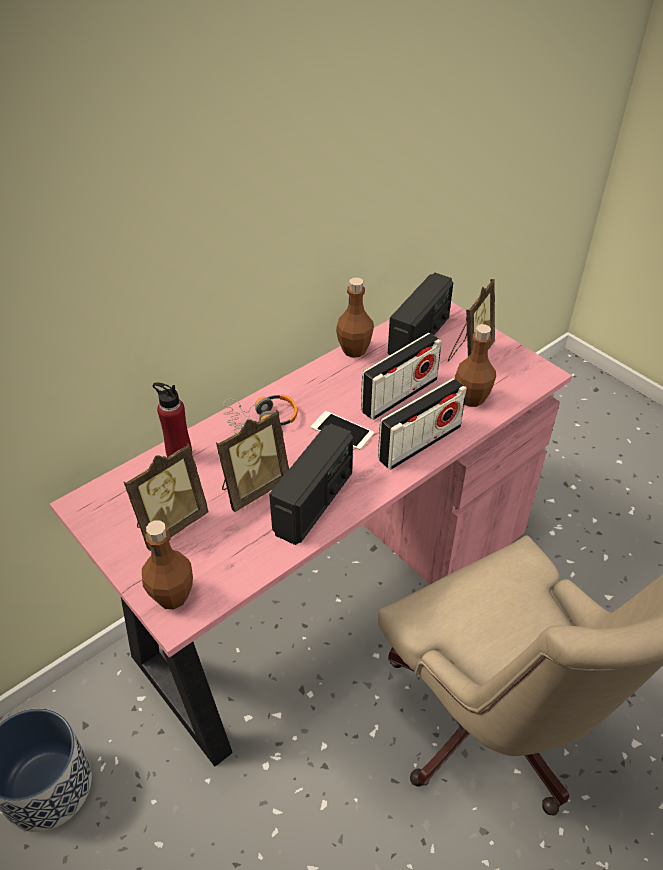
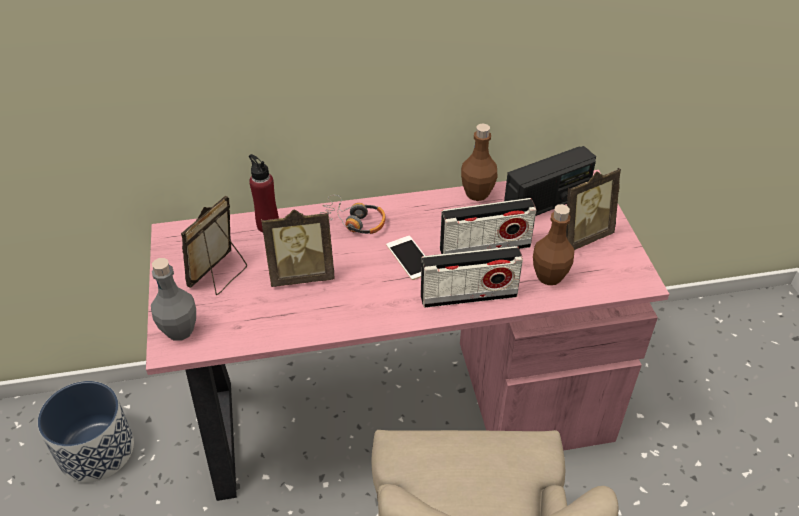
camera: 30 degrees right, 0 degrees up
(170, 524) = (220, 275): picture frame -> picture frame turned 135 degrees clockwise
(172, 596) = (179, 330): brown bottle -> grey bottle
(314, 503) = (339, 307): radio -> none

